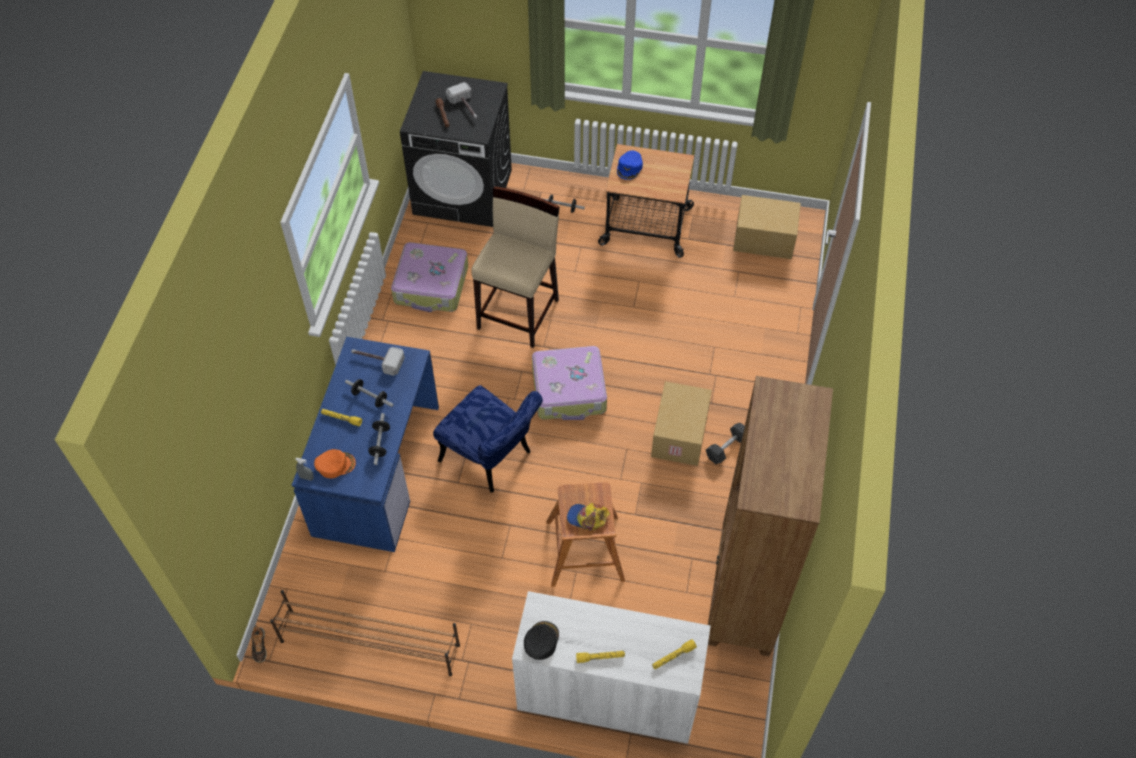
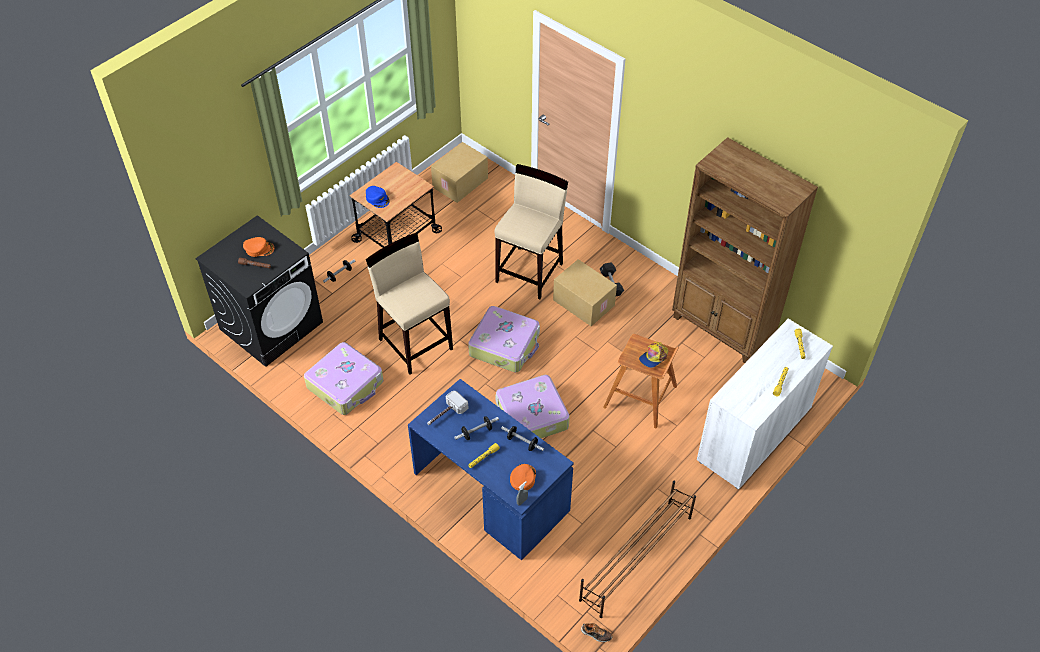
camera: 60 degrees left, 5 degrees down
(466, 107) = (259, 249): hammer -> orange cap
(492, 459) = (531, 416): blue chair -> suitcase
(541, 641) = (752, 408): black cap -> none
(685, 364) = (530, 272): none -> beige stool

